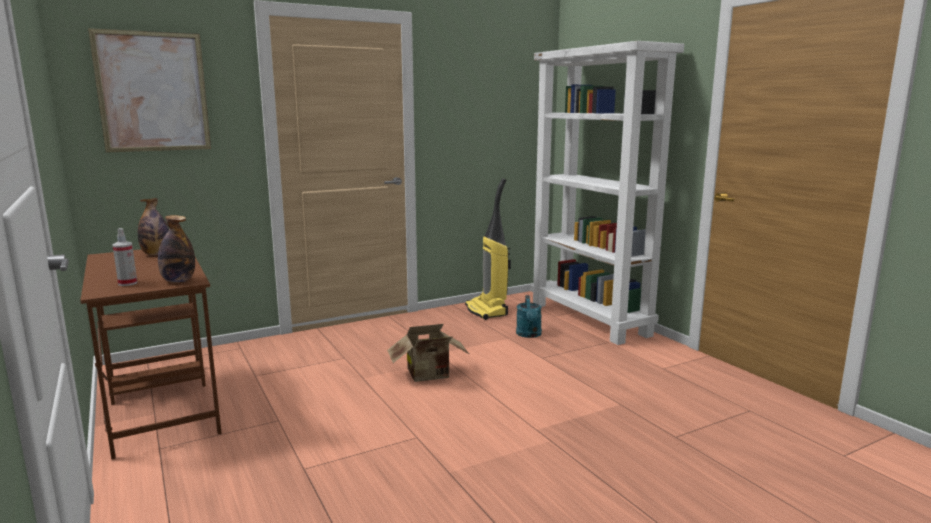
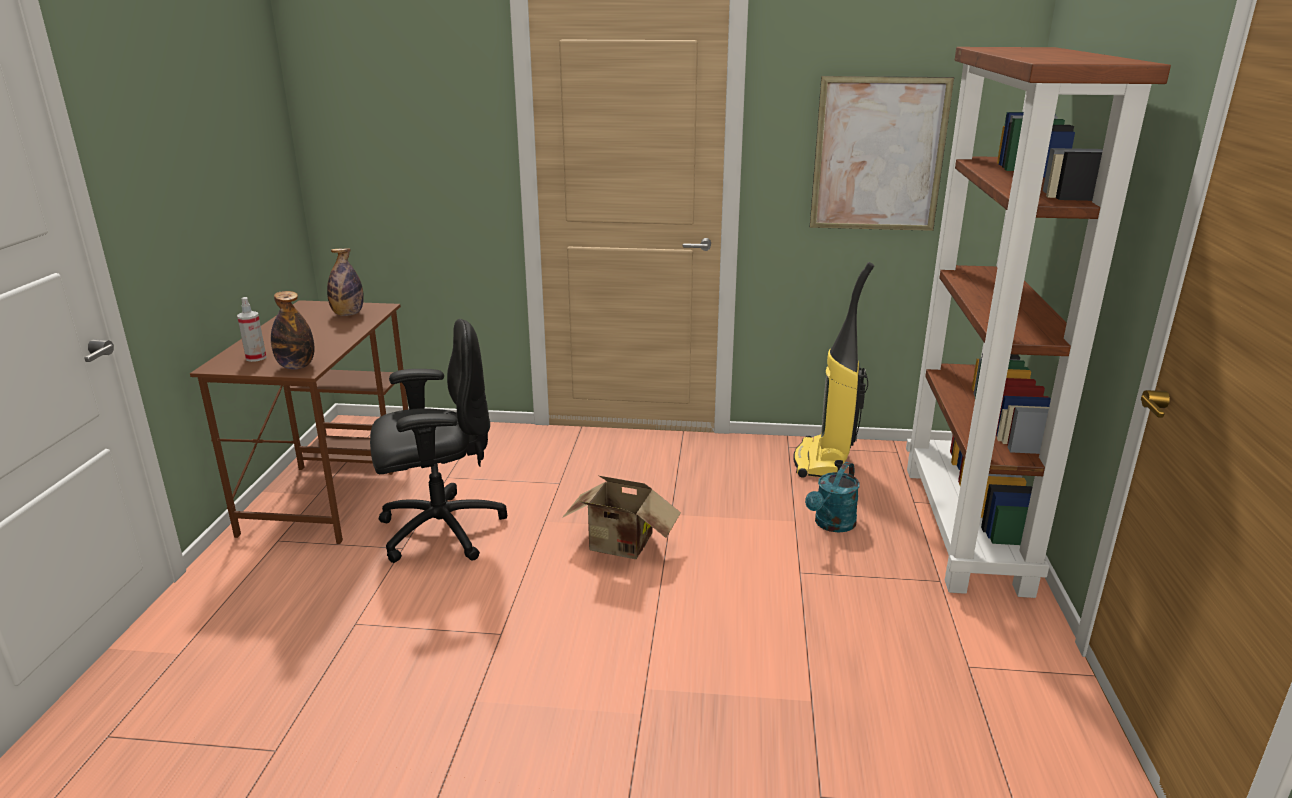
camera: 35 degrees right, 10 degrees up
(153, 92) = (387, 107): picture -> picture (878, 155)
(293, 403) = (439, 530): none -> black office chair
(590, 319) = (966, 527): white bookcase -> brown bookcase

